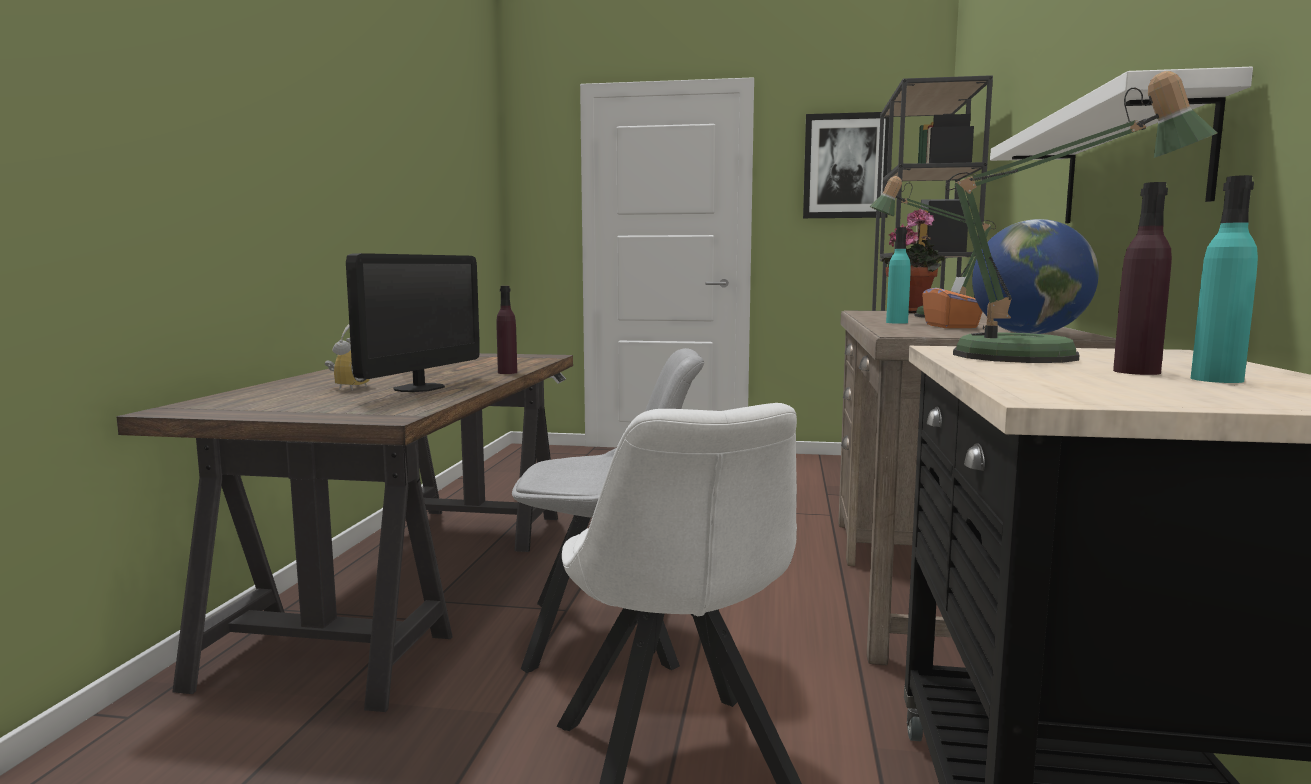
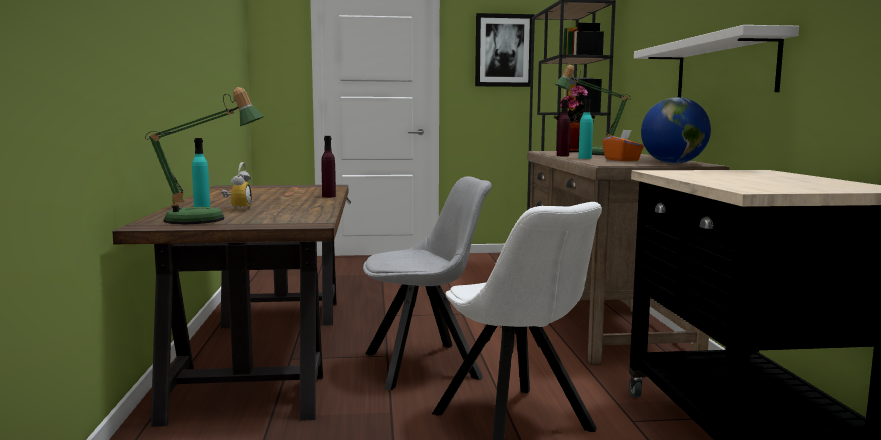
camera: 15 degrees left, 0 degrees up
(419, 388) = (289, 207): monitor -> none
(1039, 357) = (710, 174): table lamp -> table lamp (204, 220)
(1136, 372) = (766, 179): purple bottle -> purple bottle (562, 156)
(1216, 379) = (805, 181): turquoise bottle -> turquoise bottle (202, 207)

